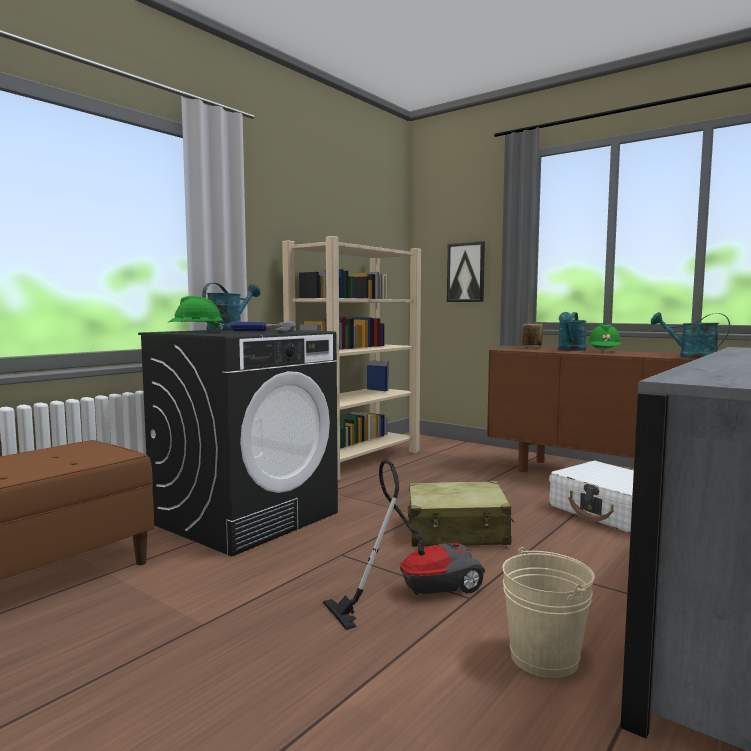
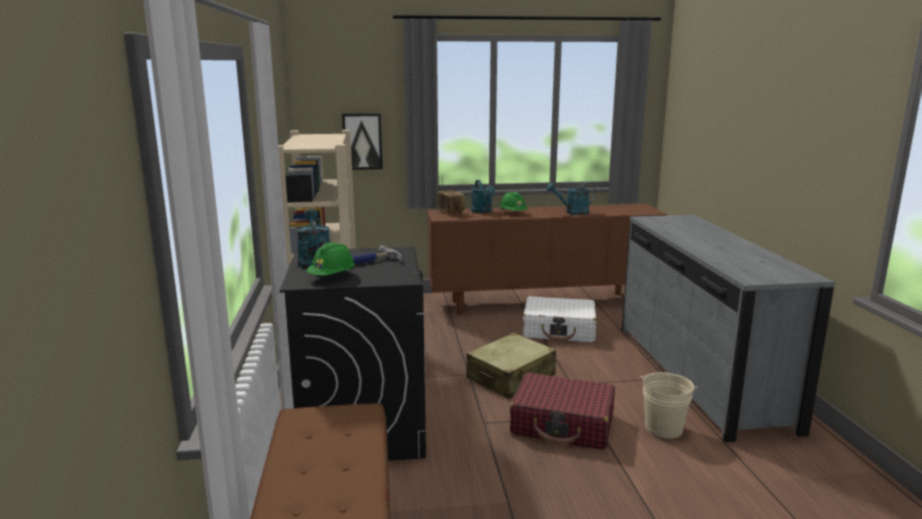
camera: 45 degrees left, 10 degrees up
(416, 591) = (563, 424): vacuum cleaner -> red suitcase

